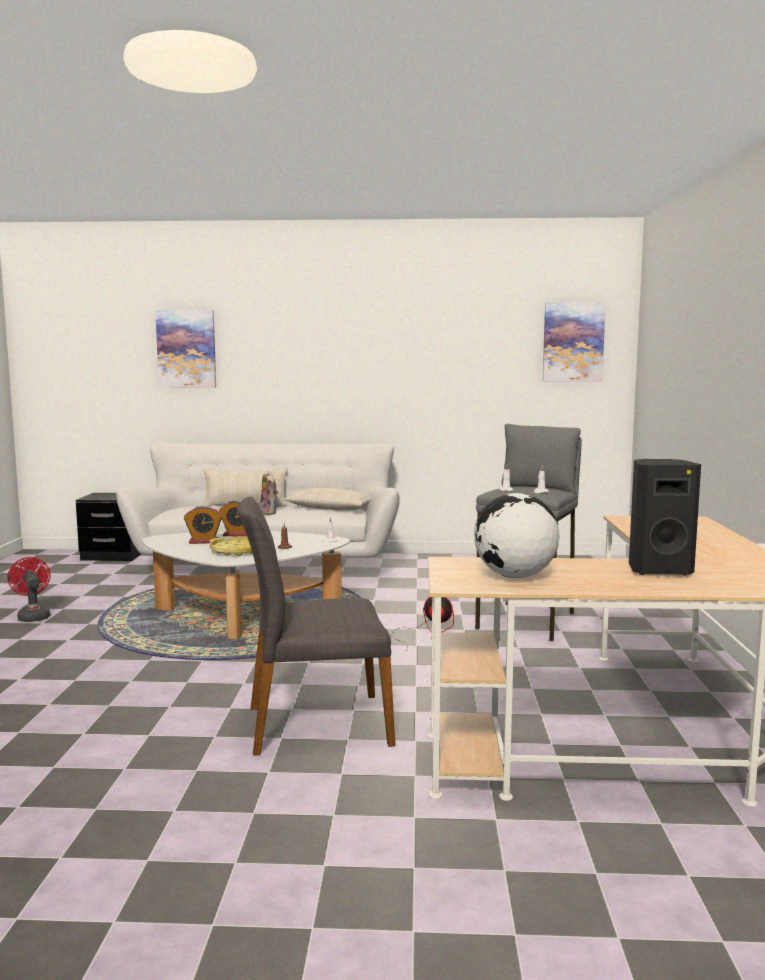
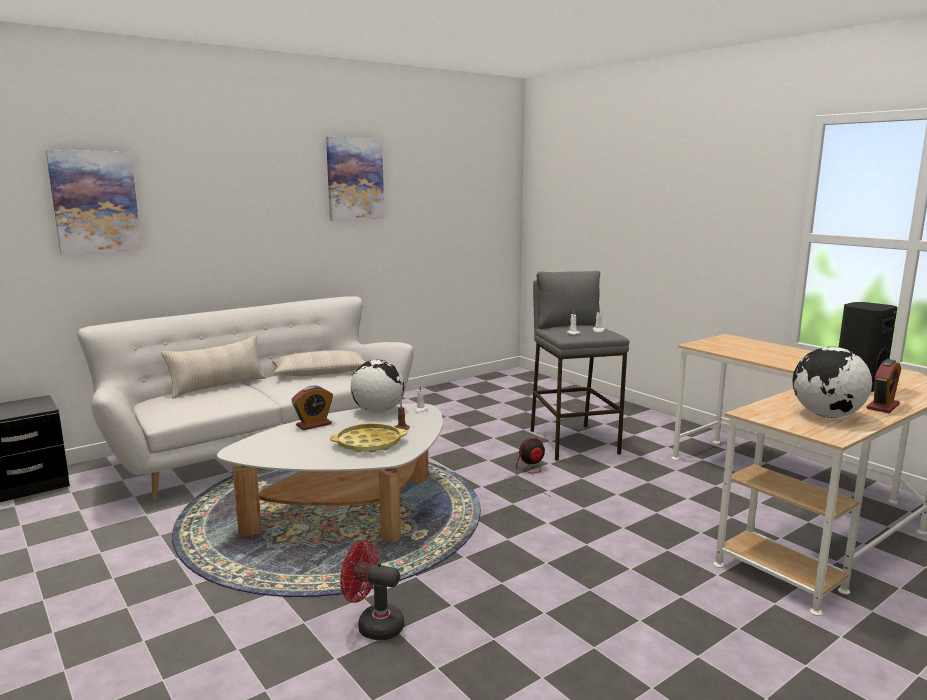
camera: 40 degrees left, 5 degrees up
(33, 616) = (91, 603): red fan -> red fan (373, 625)
(204, 541) = (302, 442): alarm clock -> alarm clock (882, 406)
(270, 513) = (272, 390): plush toy -> none
(299, 536) = (378, 411): none -> globe
(316, 724) = (635, 594): grey chair -> none
(573, 342) = (481, 187): picture -> picture (355, 179)

